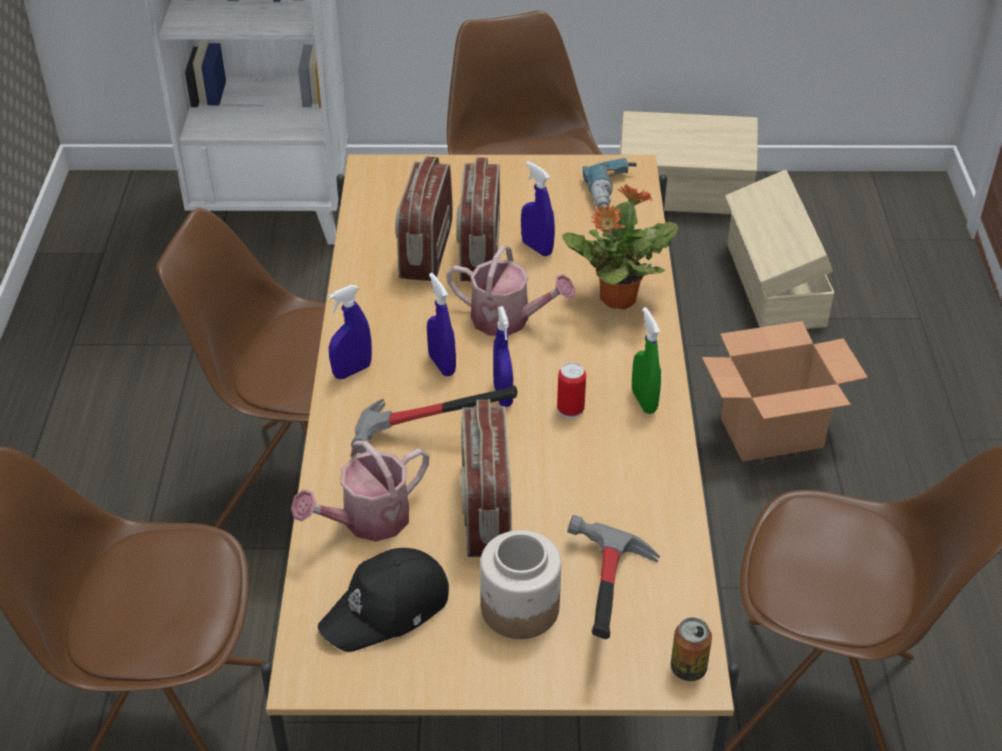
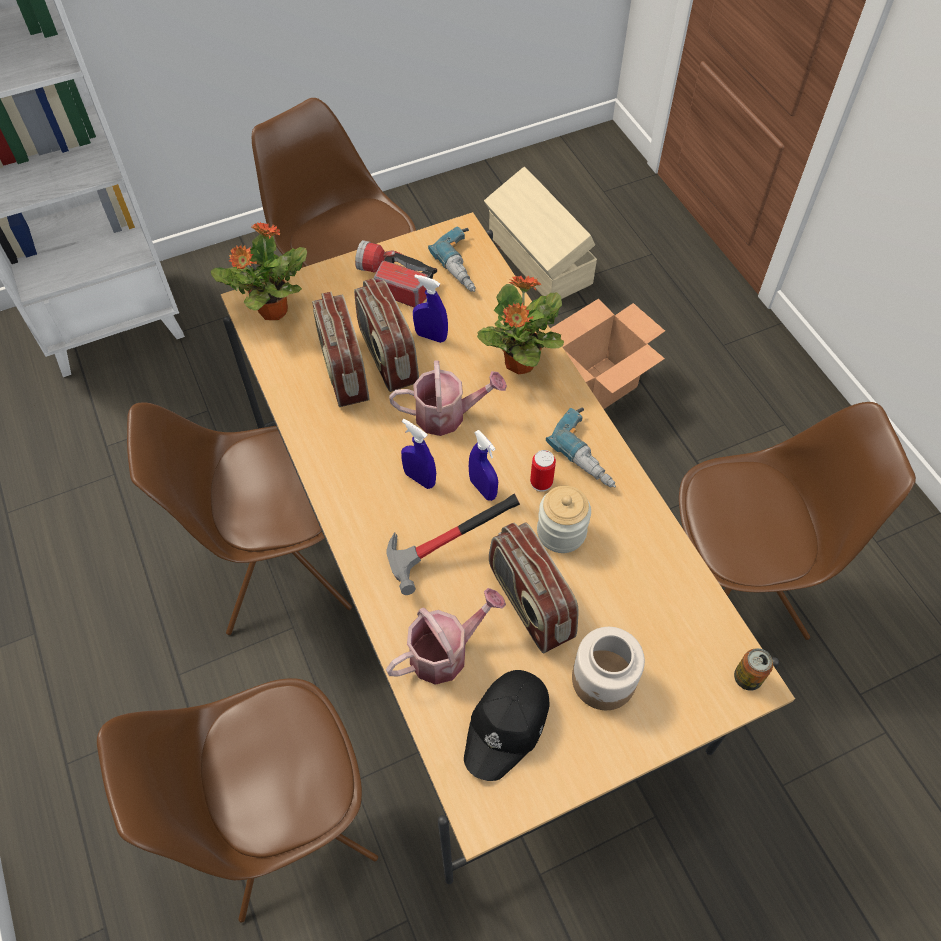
camera: 25 degrees left, 15 degrees up
(352, 371) = (351, 513): blue spray bottle -> none
(367, 521) = (445, 651): watering can -> watering can turned 150 degrees counterclockwise
(388, 181) = (272, 311): none -> potted plant
(528, 191) = (393, 282): none -> flashlight
(562, 460) = (561, 532): none -> jar
(600, 595) = (654, 642): hammer -> none
(644, 401) = (590, 453): green spray bottle -> power drill
(684, 196) = (436, 201): beige storage box -> none

